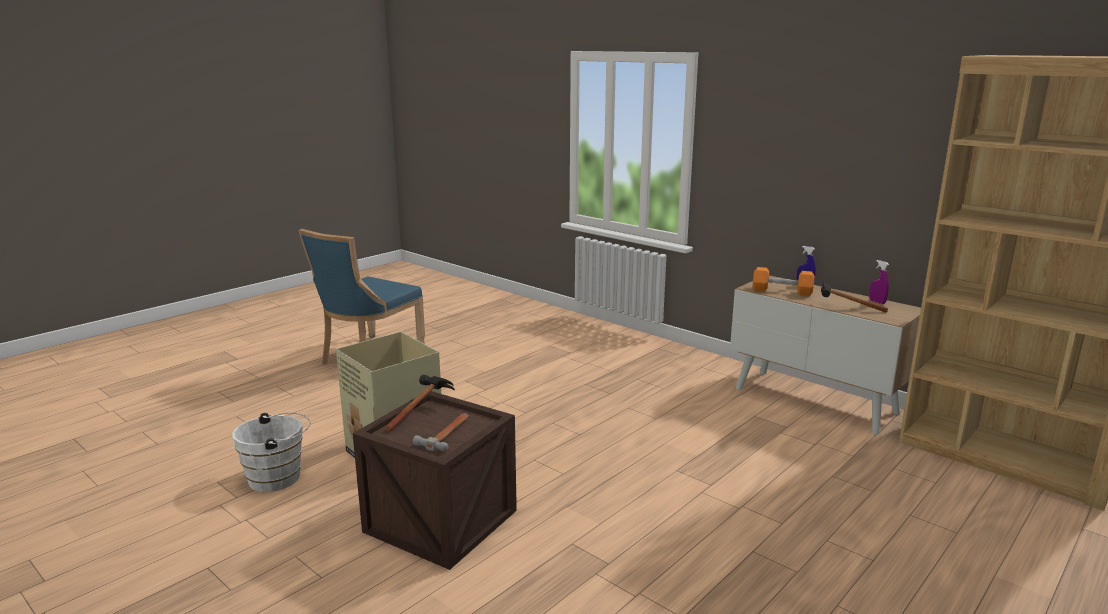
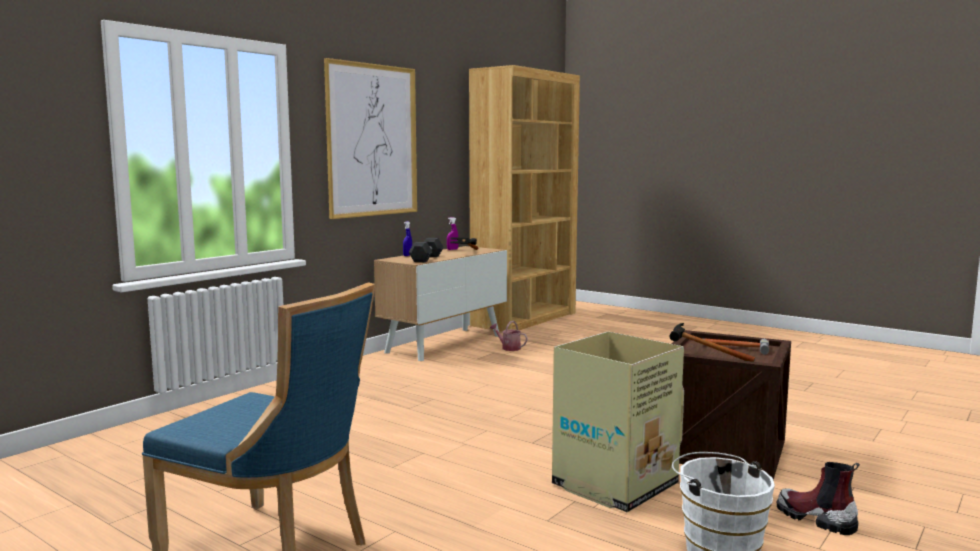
camera: 95 degrees left, 10 degrees down
(284, 532) = (815, 519): none -> boot
(782, 291) = (426, 259): orange dumbbell -> black dumbbell
(788, 148) = (372, 140): none -> picture
(813, 436) = (508, 348): none -> watering can

